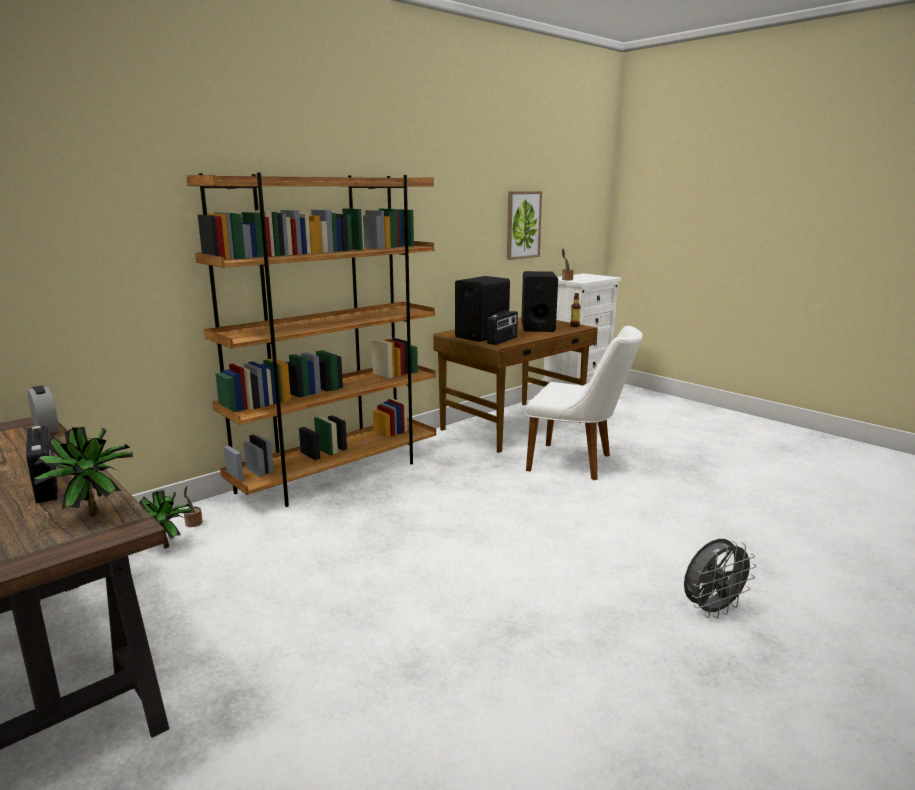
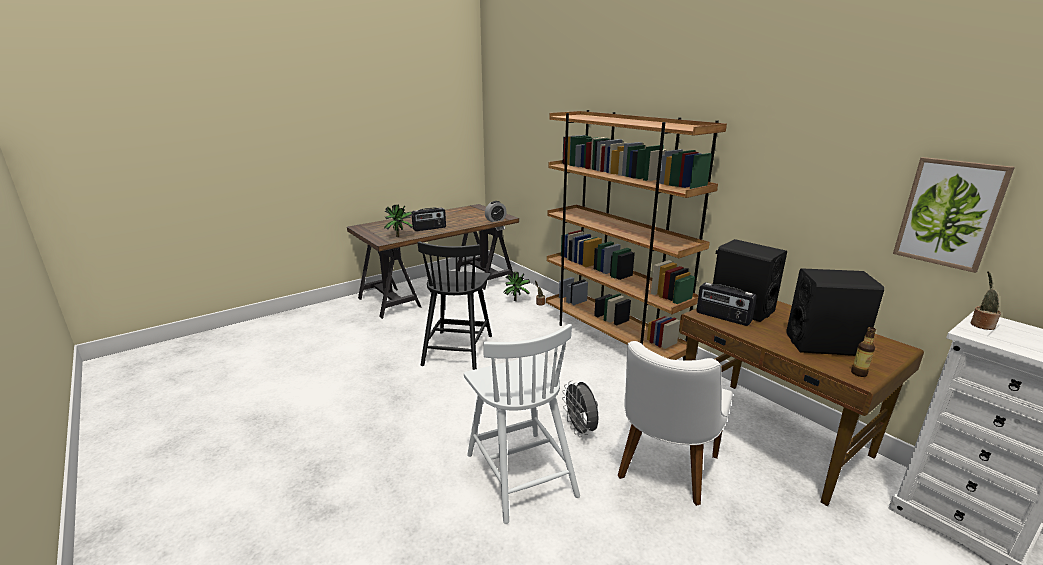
camera: 95 degrees right, 5 degrees up
(352, 589) = (458, 349): none -> black chair
(618, 522) = (520, 473): none -> white chair
(712, 610) = (372, 493): grey fan -> grey fan (580, 430)

